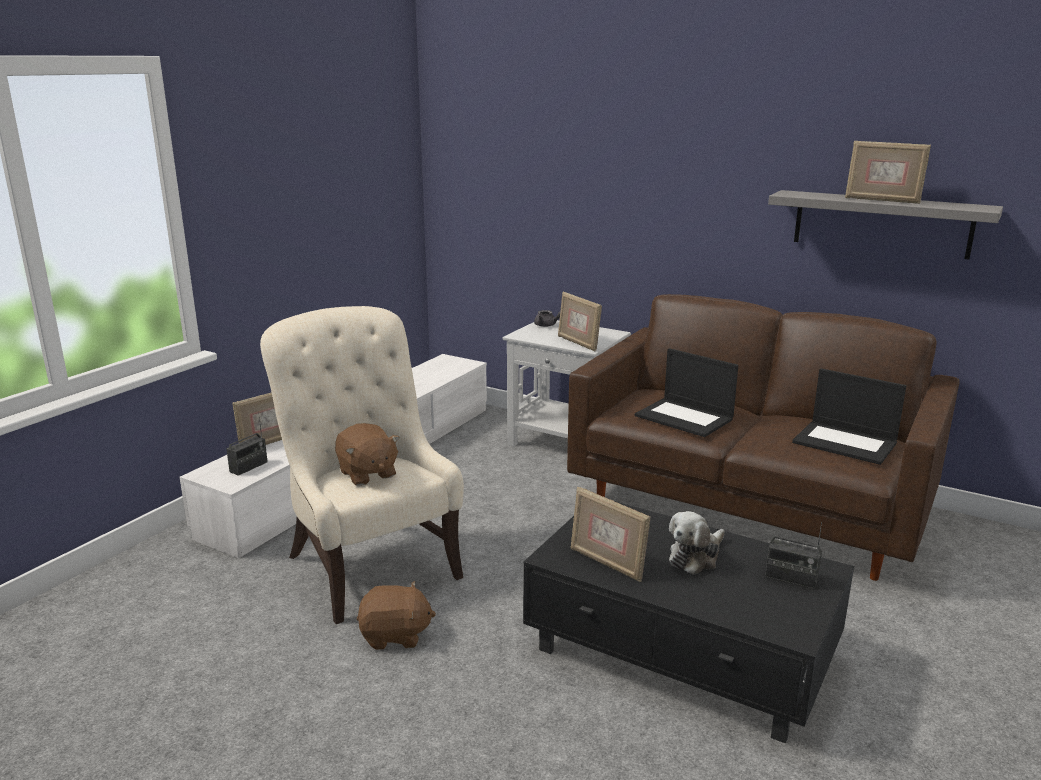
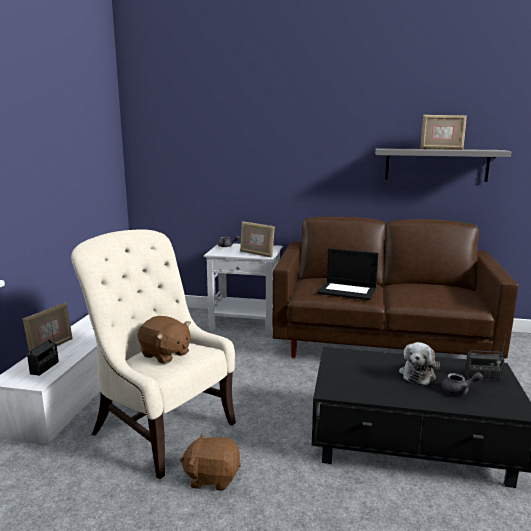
camera: 20 degrees left, 5 degrees down
(395, 636) = (212, 477): brown plush toy -> brown plush toy turned 150 degrees counterclockwise
(607, 563) = (369, 388): picture frame -> none
(733, 591) = (459, 391): none -> grey teapot
(846, 443) = (448, 293): laptop -> none

